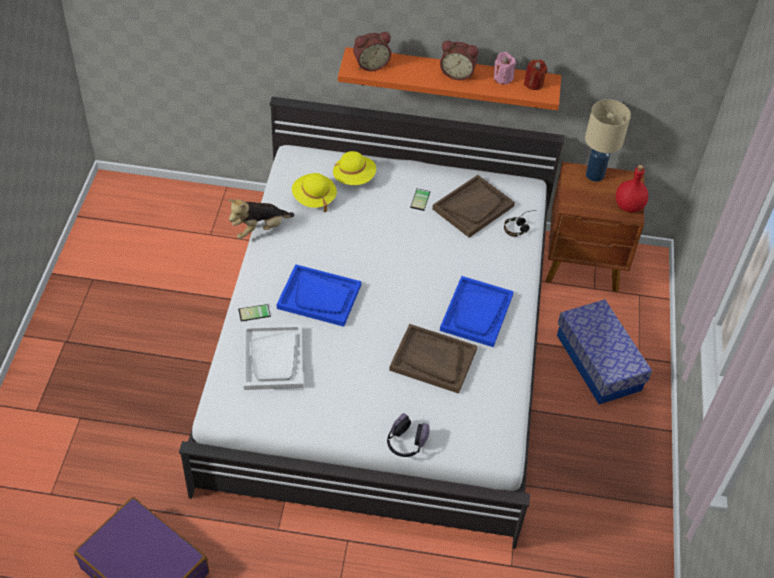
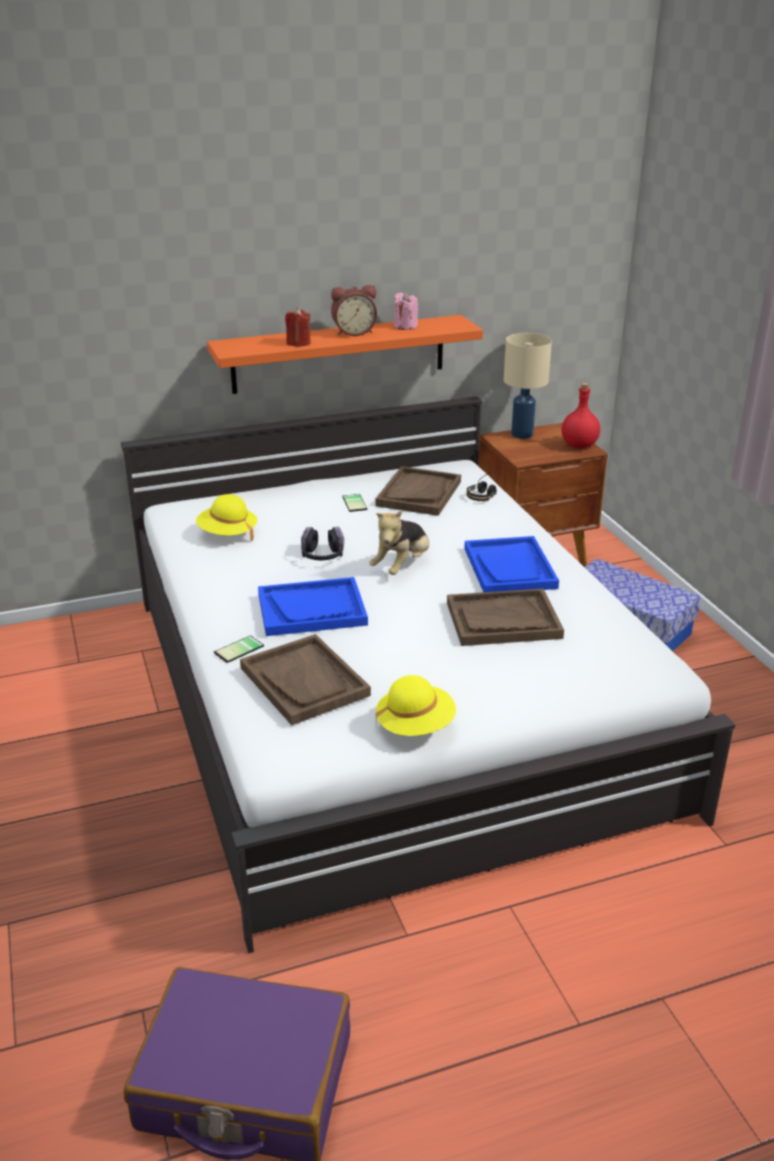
camera: 25 degrees left, 20 degrees down
(260, 229) = (181, 576): plush toy -> plush toy (402, 566)
(273, 358) = (305, 682): white tray -> brown tray
(354, 178) = (261, 506): yellow hat -> yellow hat (415, 726)
(370, 64) = (249, 345): alarm clock -> none
(406, 443) = (551, 703): headphones -> headphones (322, 556)
(533, 84) = (441, 323): red candle -> red candle (298, 343)

